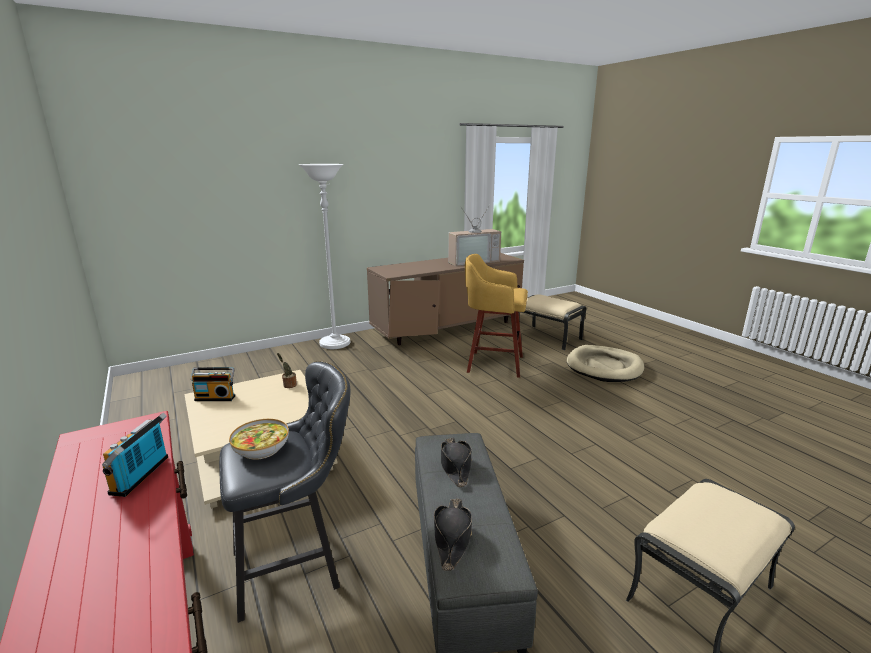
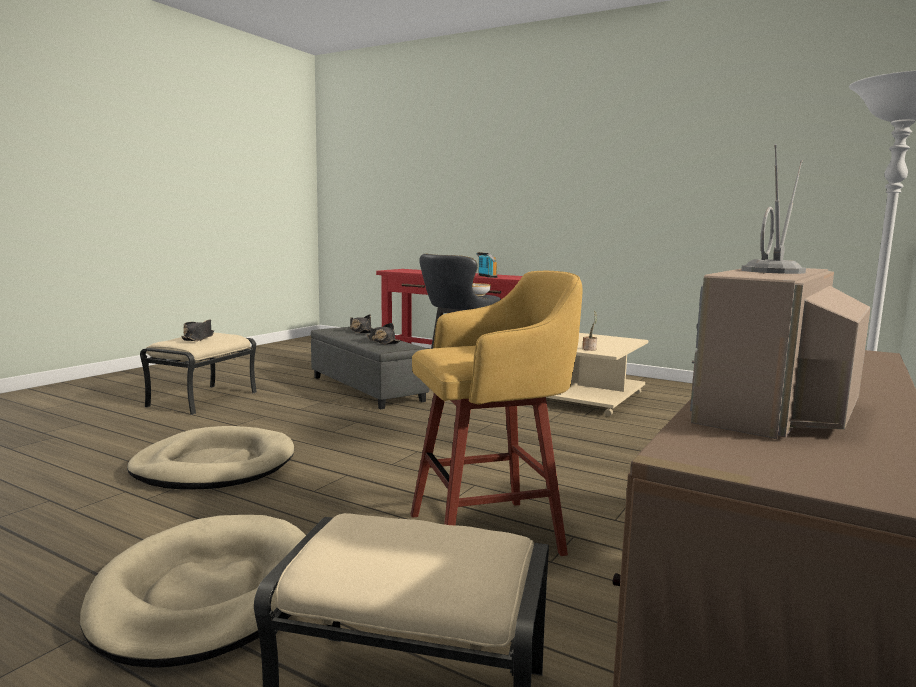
camera: 150 degrees right, 10 degrees down
(216, 397) = (619, 340): radio -> none
(627, 436) = (214, 465): none -> beige dog bed
(716, 510) = (198, 338): none -> black hat

